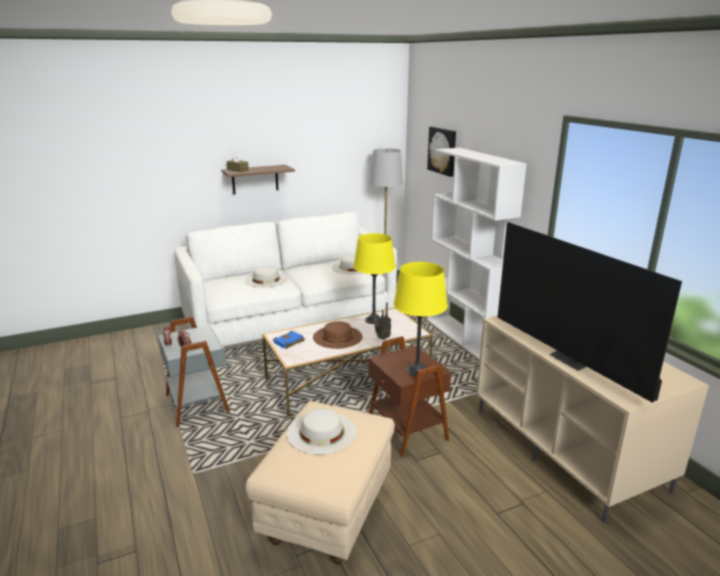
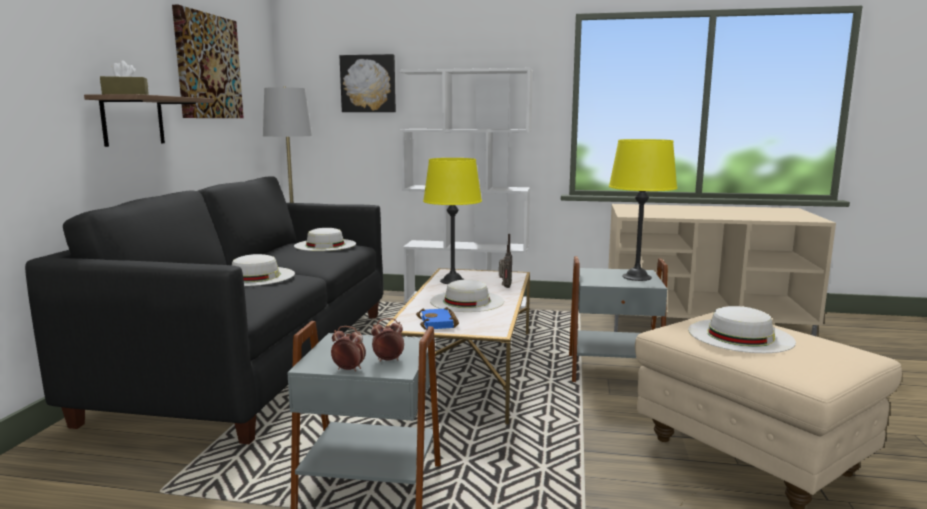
camera: 55 degrees left, 10 degrees down
(290, 323) = (256, 360): white sofa -> black sofa
(324, 140) = (207, 66): none -> picture
(337, 337) = (467, 301): brown hat -> white hat
(406, 430) = (613, 371): brown side table -> grey side table
(572, 359) = (733, 216): television -> none

